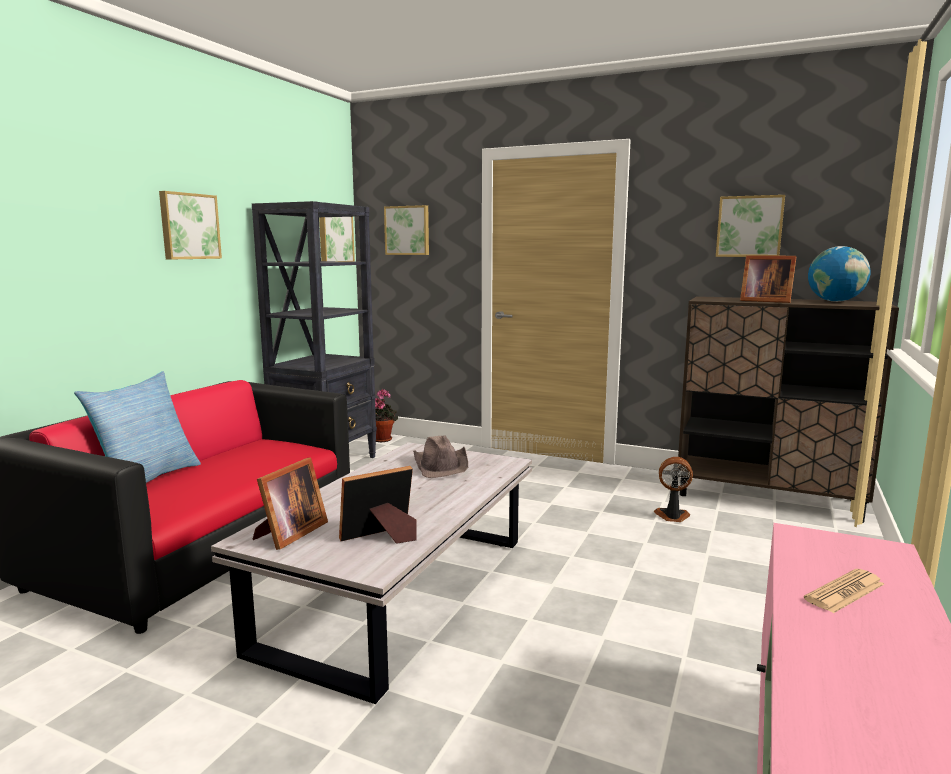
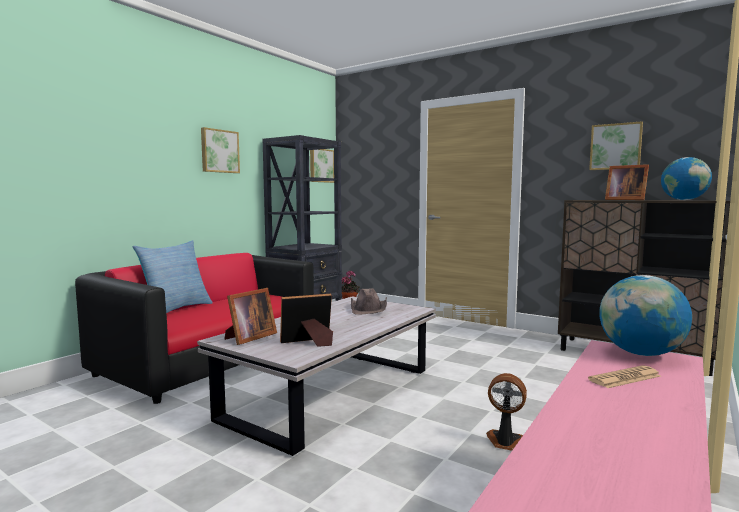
camera: 10 degrees right, 5 degrees down
(407, 230) = (370, 160): picture -> none
(672, 516) = (550, 362): fan -> fan (505, 442)
(842, 544) = (640, 353): none -> globe

